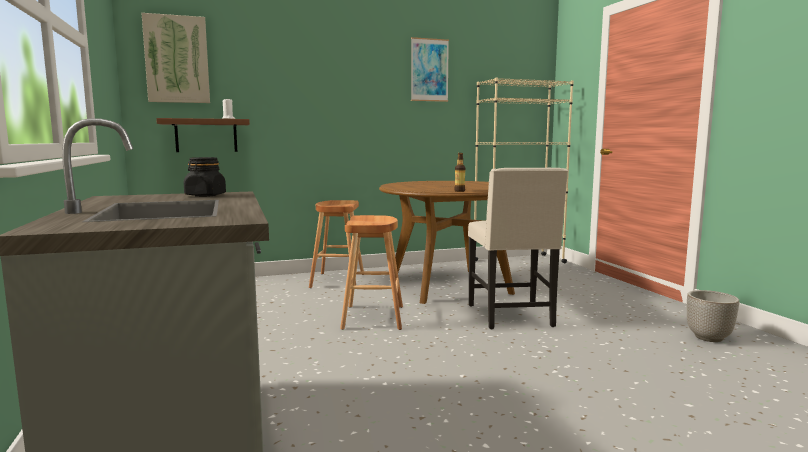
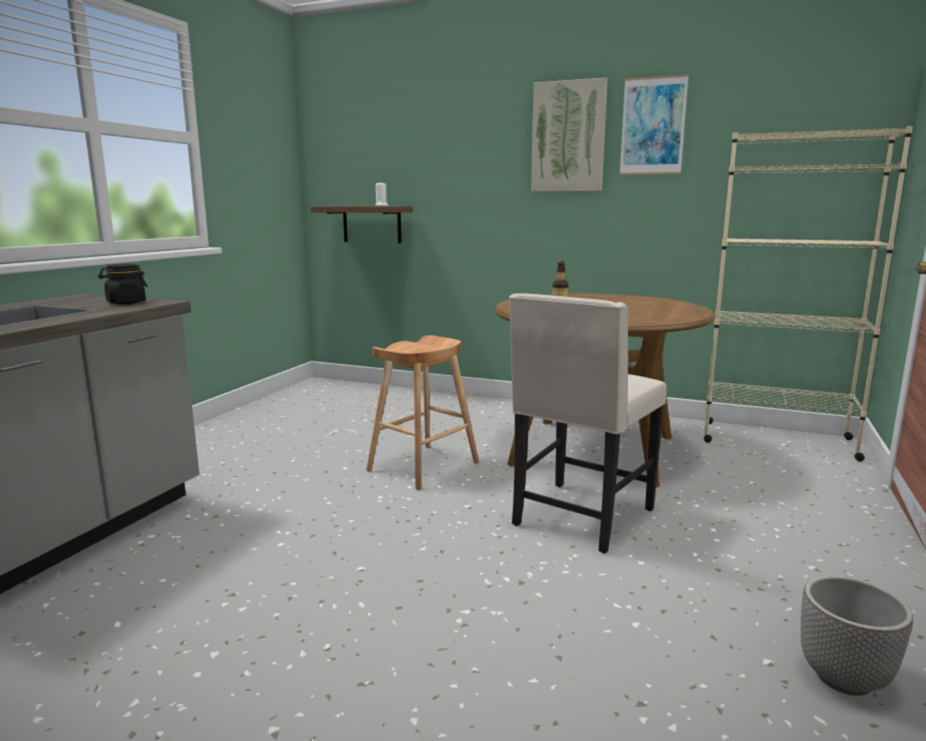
camera: 40 degrees right, 5 degrees up
(177, 59) = (346, 140): picture -> picture (568, 137)
(337, 281) = (479, 412): brown stool -> none

